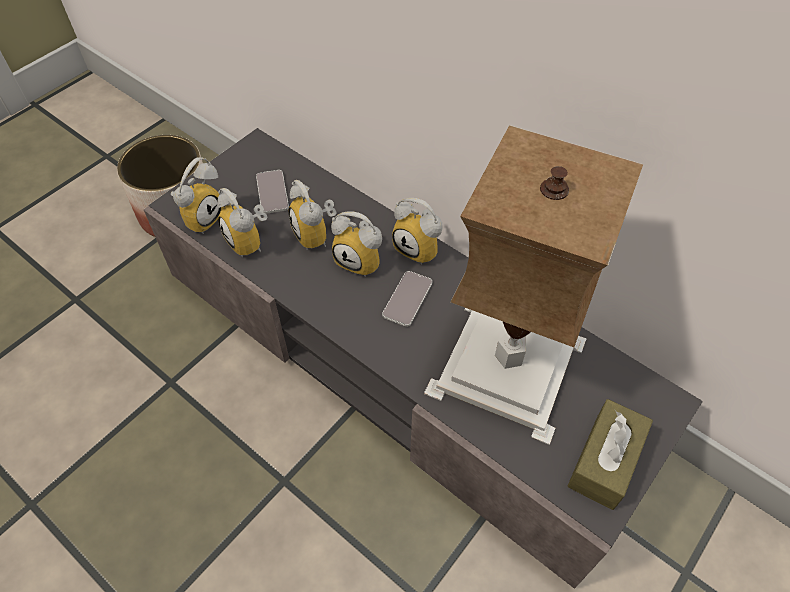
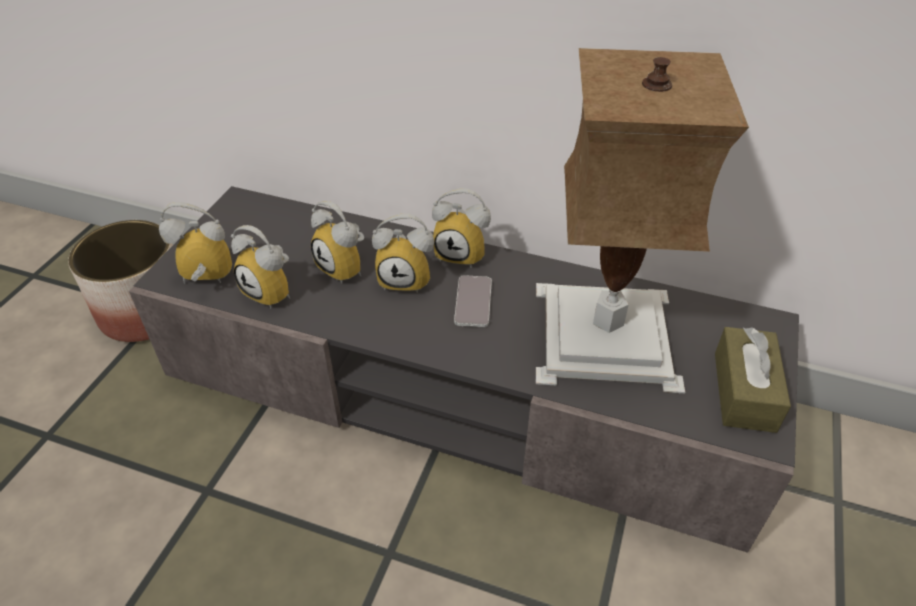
camera: 20 degrees left, 10 degrees down
(201, 217) = (204, 281): alarm clock -> alarm clock turned 105 degrees counterclockwise
(272, 192) = (277, 240): phone -> none

